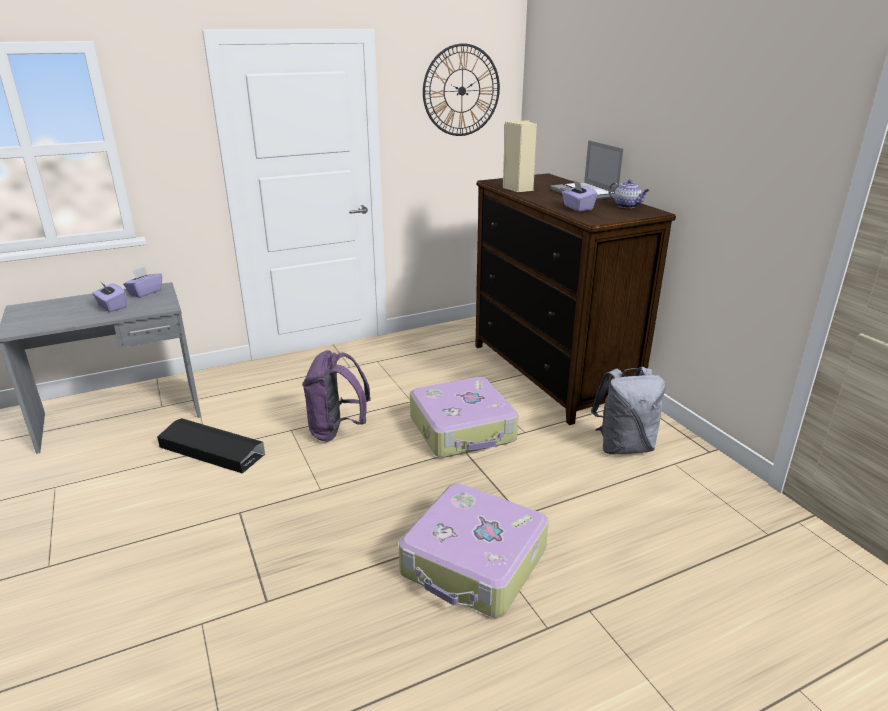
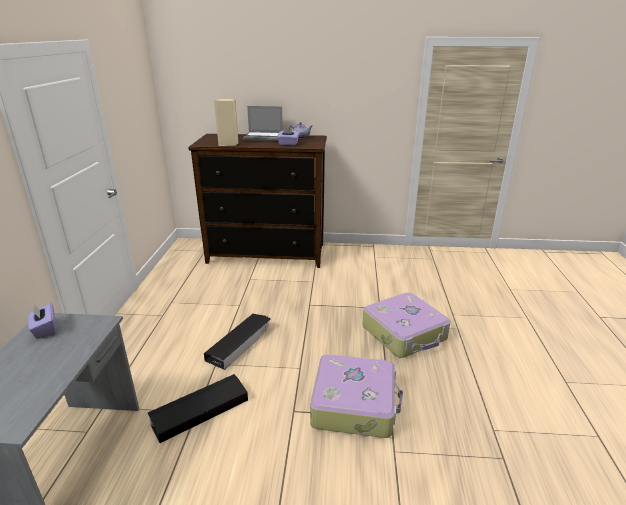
camera: 60 degrees left, 0 degrees up
(112, 307) = (52, 352): purple tissue box -> none
(337, 431) = (240, 343): purple backpack -> black storage box
(461, 91) = (133, 85): wall clock -> none
(463, 429) = (290, 298): suitcase -> suitcase (354, 404)
(623, 446) = (351, 262): grey backpack -> none

